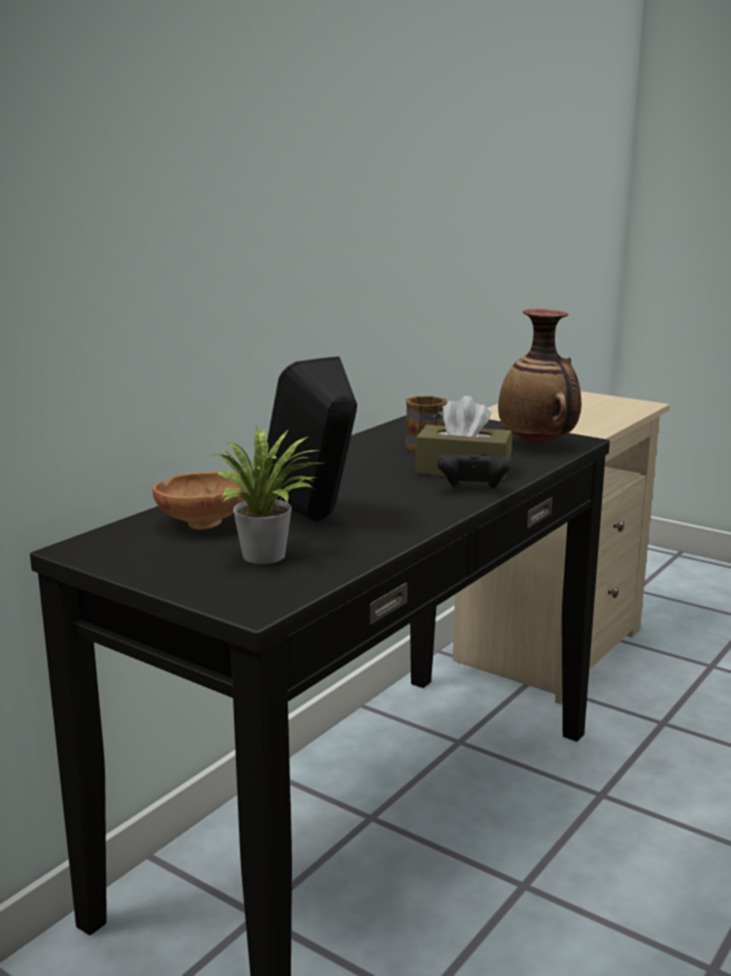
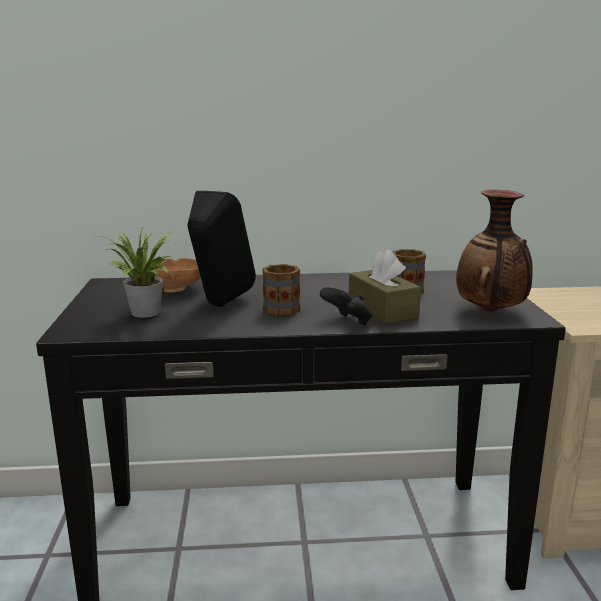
camera: 50 degrees right, 0 degrees up
(375, 498) = (283, 306): none -> mug

